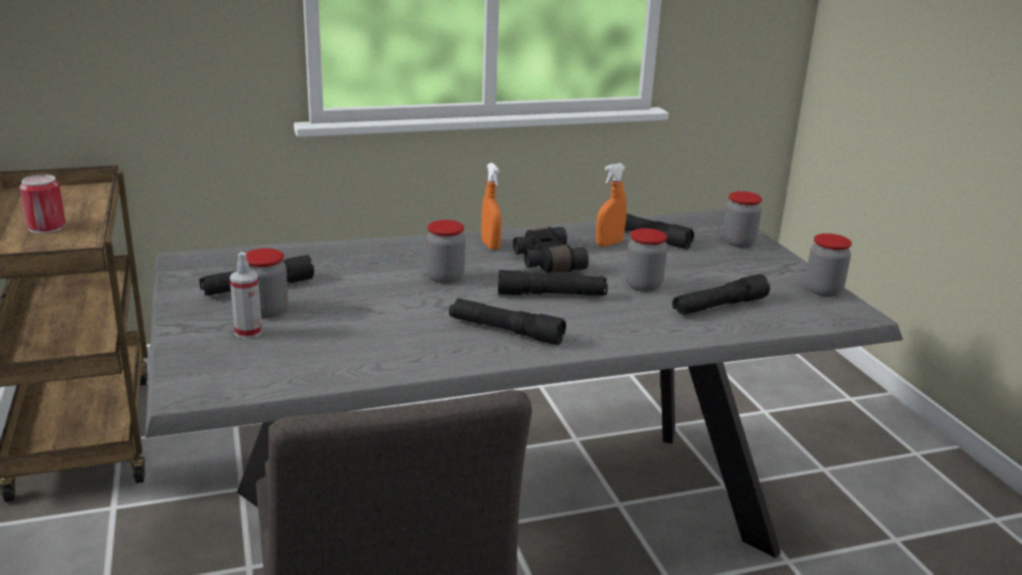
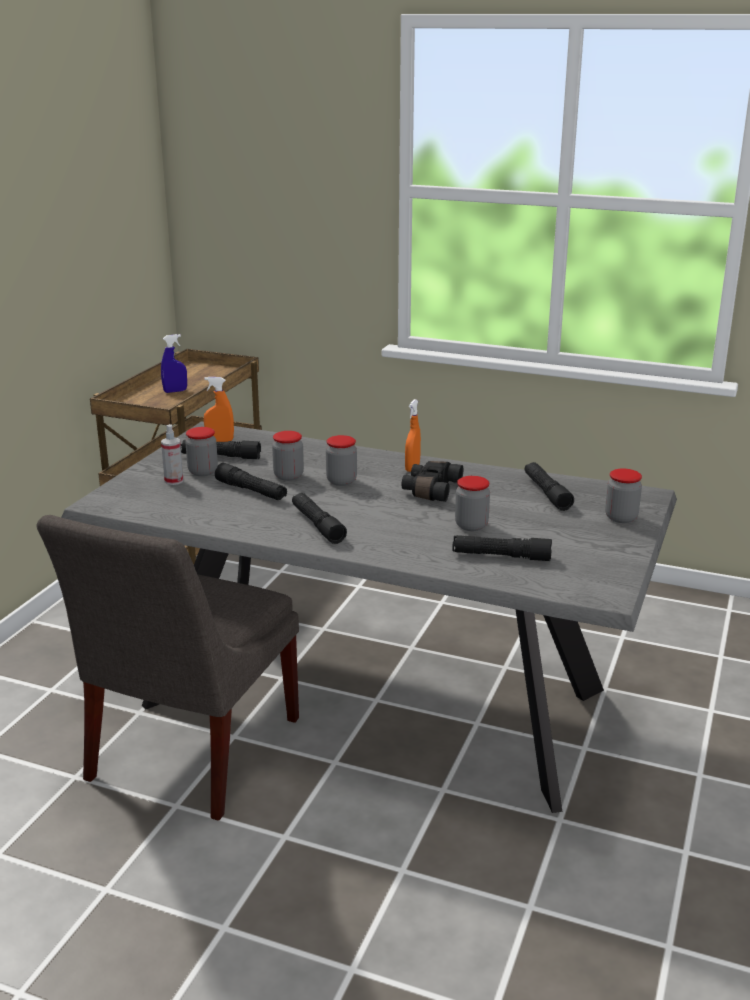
camera: 40 degrees right, 0 degrees up
(46, 227) = (175, 391): can -> blue spray bottle
(551, 295) = (391, 512): black flashlight -> black flashlight (251, 491)
(609, 244) = (505, 490): orange spray bottle -> orange spray bottle (219, 441)
(823, 290) = (617, 572): jar -> jar (288, 476)

